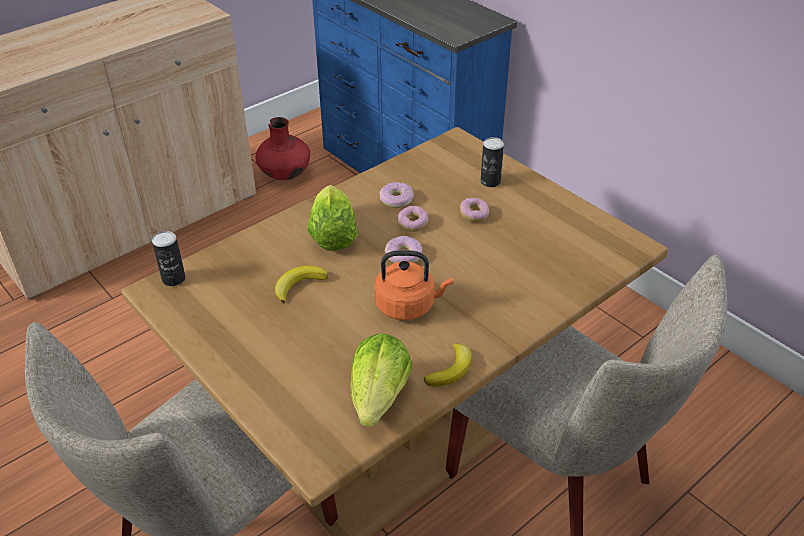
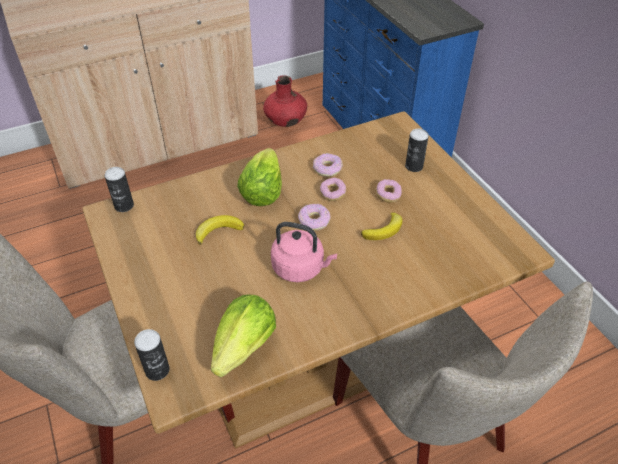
camera: 15 degrees right, 5 degrees up
(290, 440) = (157, 370): none -> can
(408, 306) = (300, 268): orange kettle -> pink kettle
(451, 369) = (314, 335): banana -> banana (384, 230)

